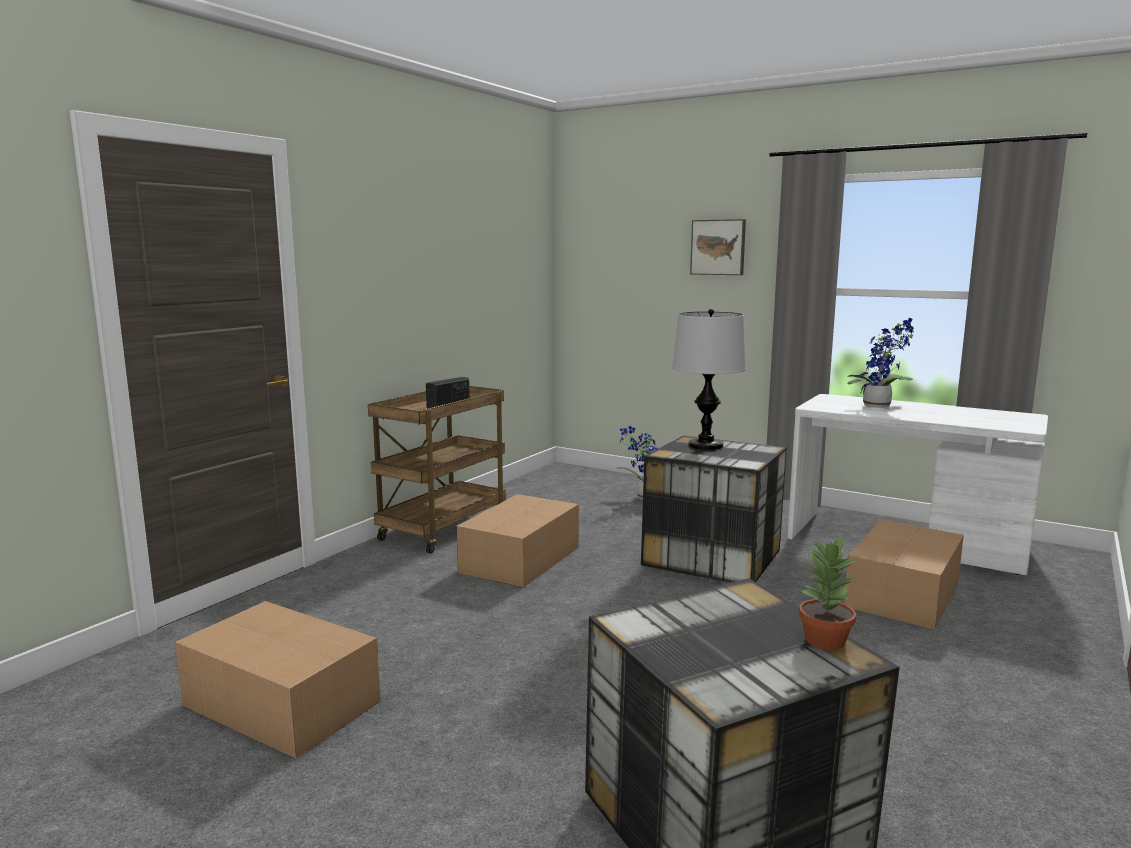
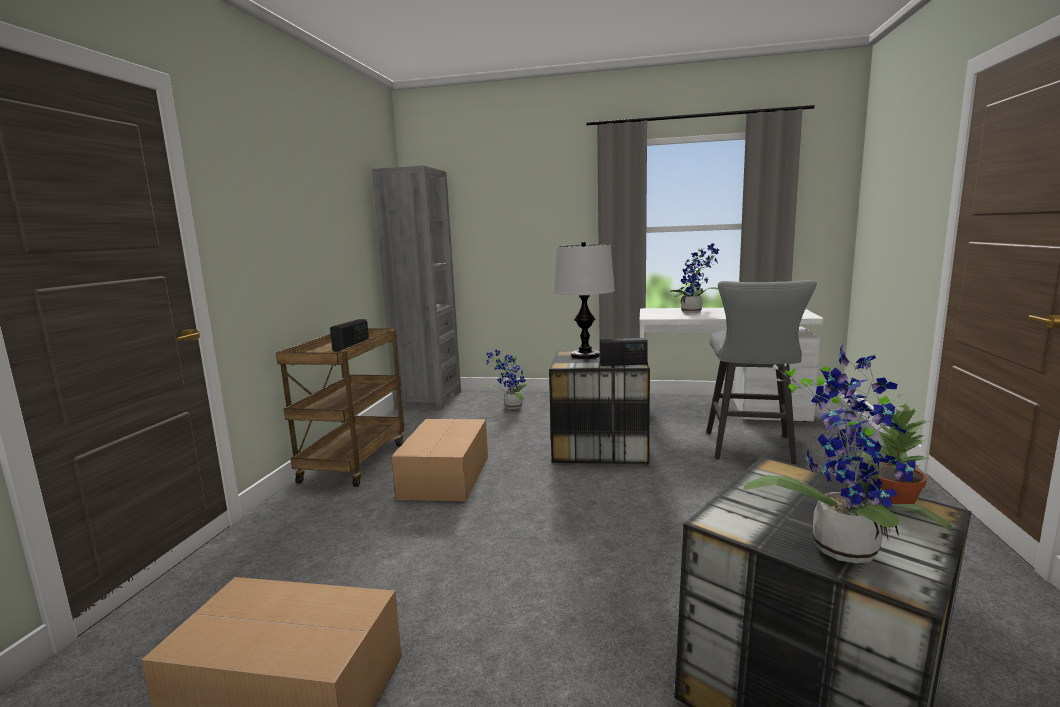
camera: 20 degrees left, 0 degrees up
(559, 475) = (428, 399): none -> grey bookcase
(711, 661) = (843, 545): none -> potted plant
(718, 247) = (547, 200): picture -> none
(735, 461) = (623, 364): none -> radio
(901, 595) = (751, 450): cardboard box -> grey stool

